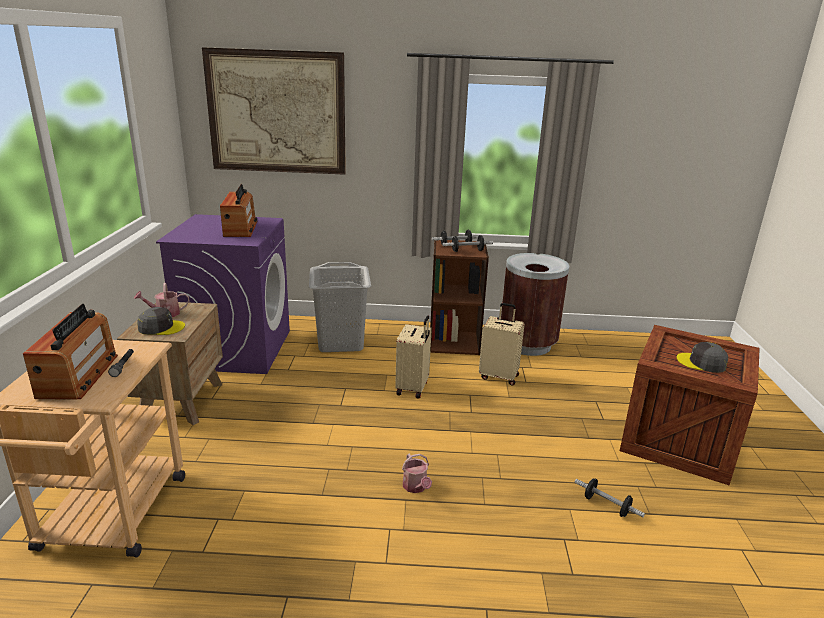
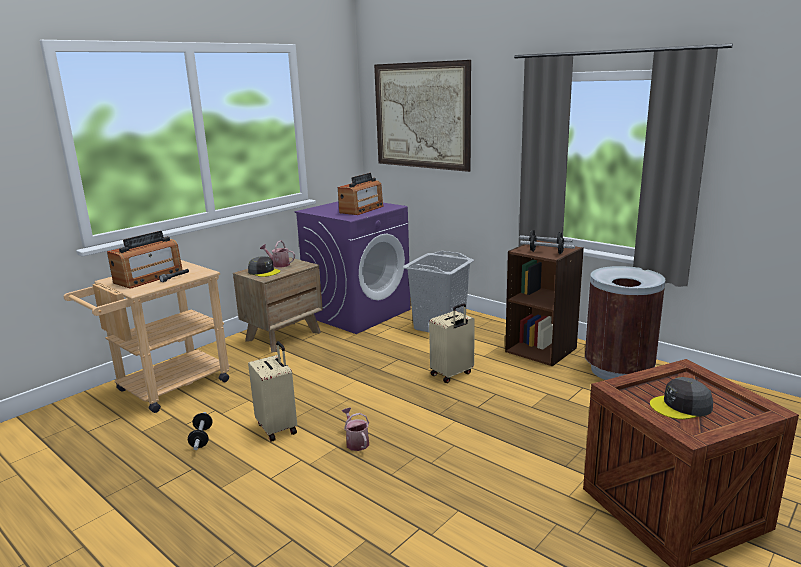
camera: 40 degrees right, 5 degrees down
(416, 487) = (356, 442): watering can -> watering can turned 135 degrees clockwise
(499, 376) = (546, 388): beige suitcase -> beige suitcase (278, 428)
(606, 506) = (498, 523): dumbbell -> dumbbell (201, 438)
(701, 363) = (681, 406): grey cap -> grey cap turned 75 degrees counterclockwise

